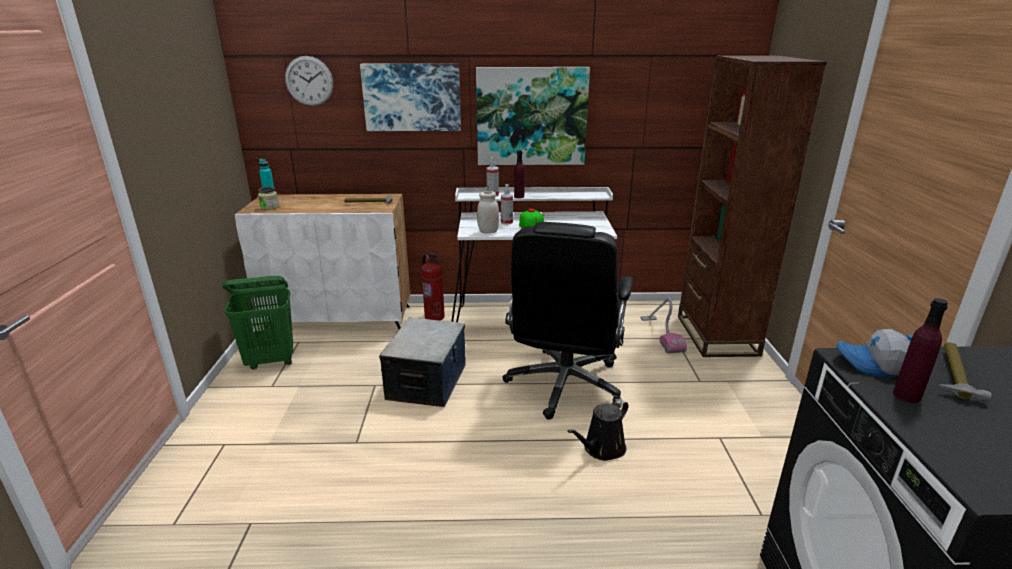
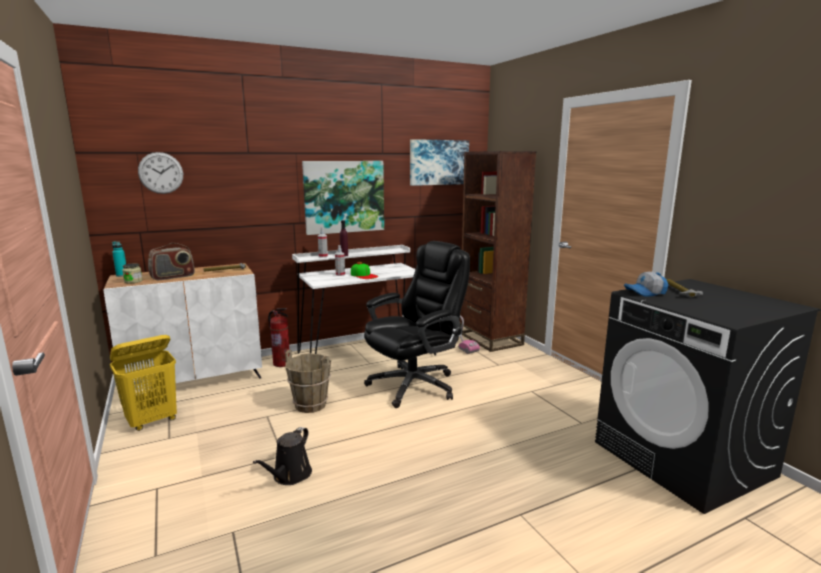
camera: 25 degrees left, 10 degrees down
(271, 361) = (152, 421): green laundry basket -> yellow laundry basket
(310, 206) = (173, 277): none -> radio
(412, 97) = (252, 184): picture -> picture (438, 162)
(427, 382) = (310, 405): storage box -> brown bucket
(488, 231) = (333, 281): white jar -> none
(564, 385) = (415, 385): black office chair -> black office chair turned 120 degrees counterclockwise
(601, 449) = (467, 414): black watering can -> black watering can (290, 476)
(906, 395) = (669, 300): purple bottle -> none

